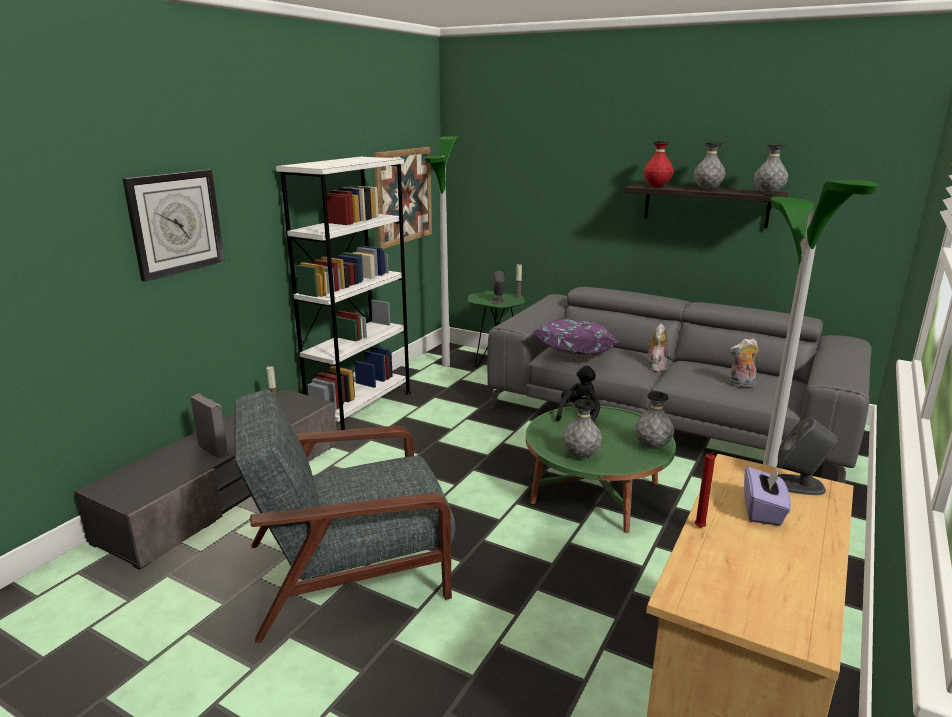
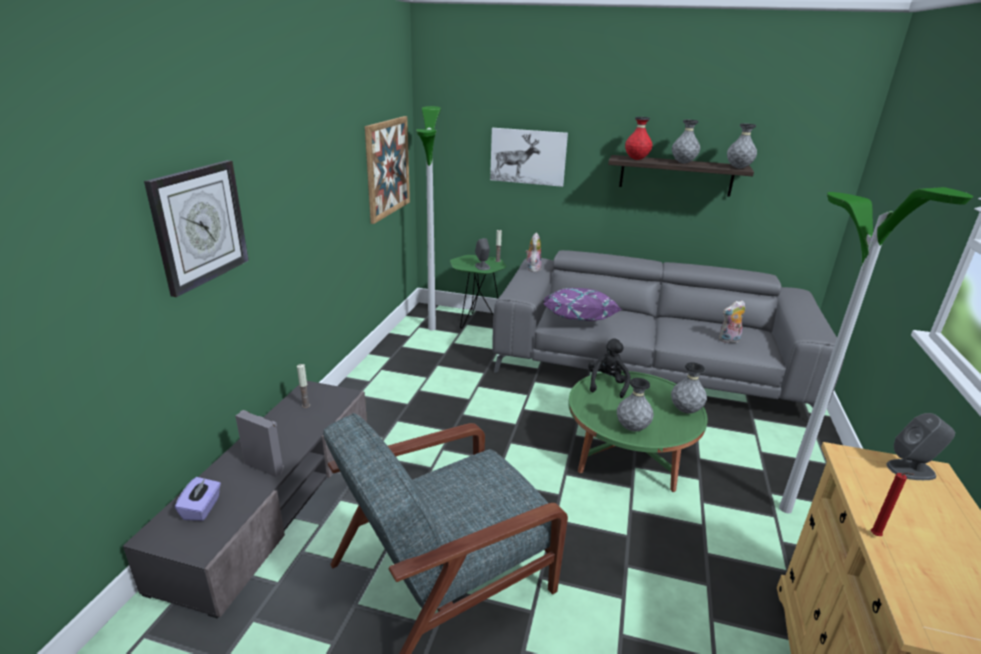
camera: 15 degrees left, 5 degrees up
(360, 407) = (370, 384): white bookcase -> none
(550, 187) = (528, 156): none -> picture
(655, 367) = (648, 326): plush toy -> plush toy (532, 268)
(763, 511) = (907, 506): purple tissue box -> purple tissue box (202, 508)

